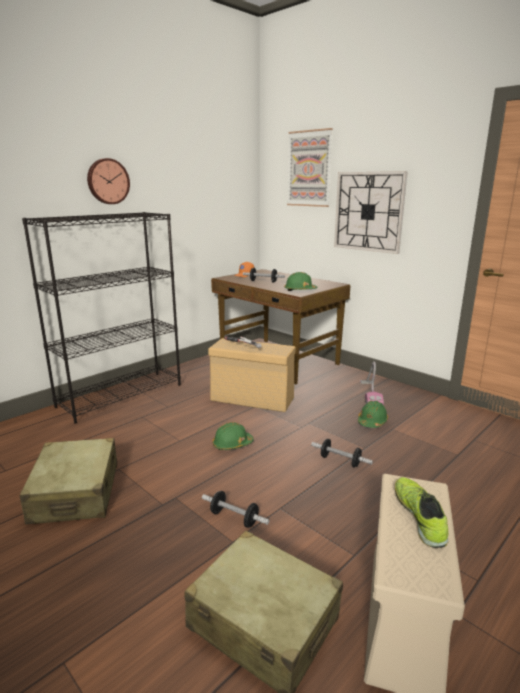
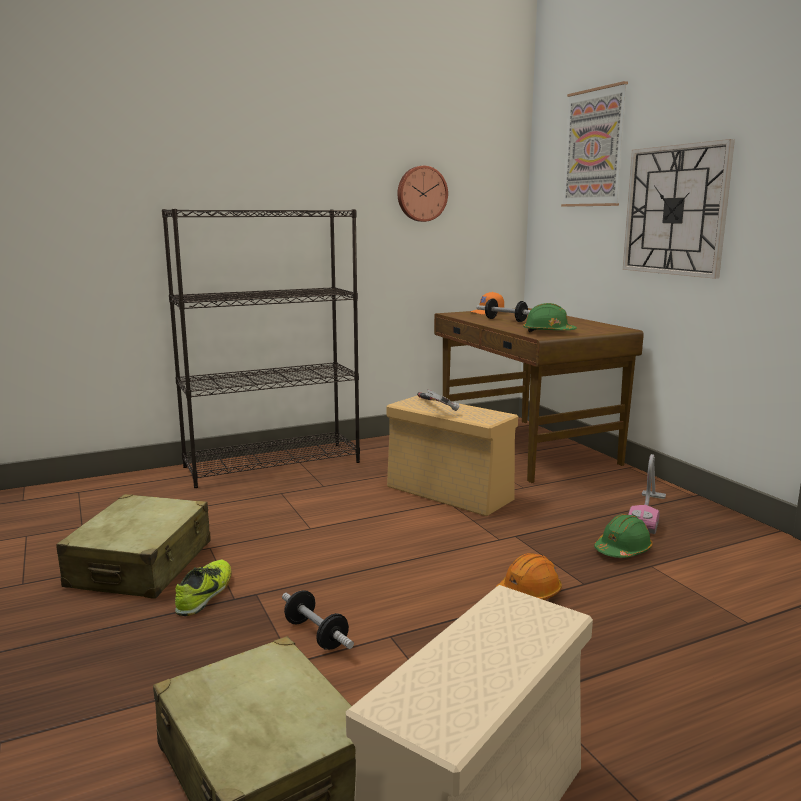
camera: 20 degrees right, 5 degrees down
(107, 181) = (283, 166): wall clock -> wall clock (421, 194)
(232, 444) = (379, 545): green hard hat -> none
(340, 461) = (528, 594): dumbbell -> orange hard hat
(419, 516) = (499, 646): shoe -> shoe (205, 594)

